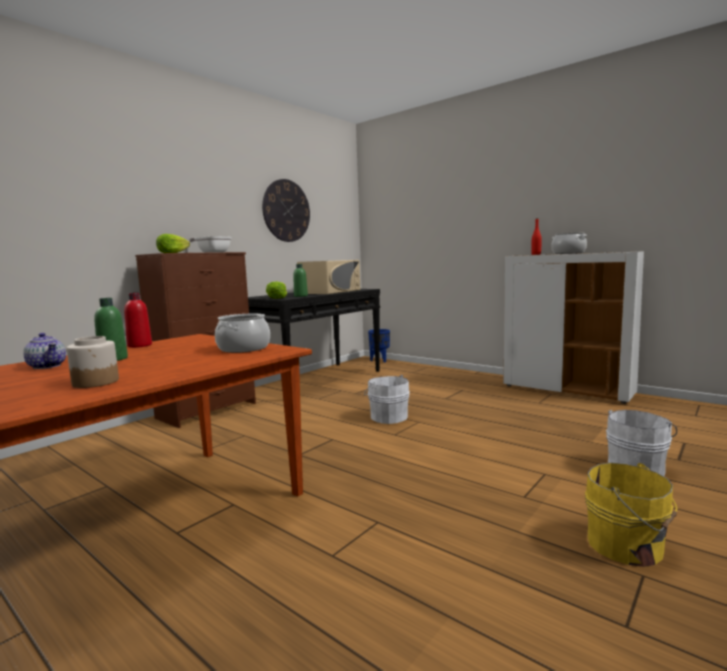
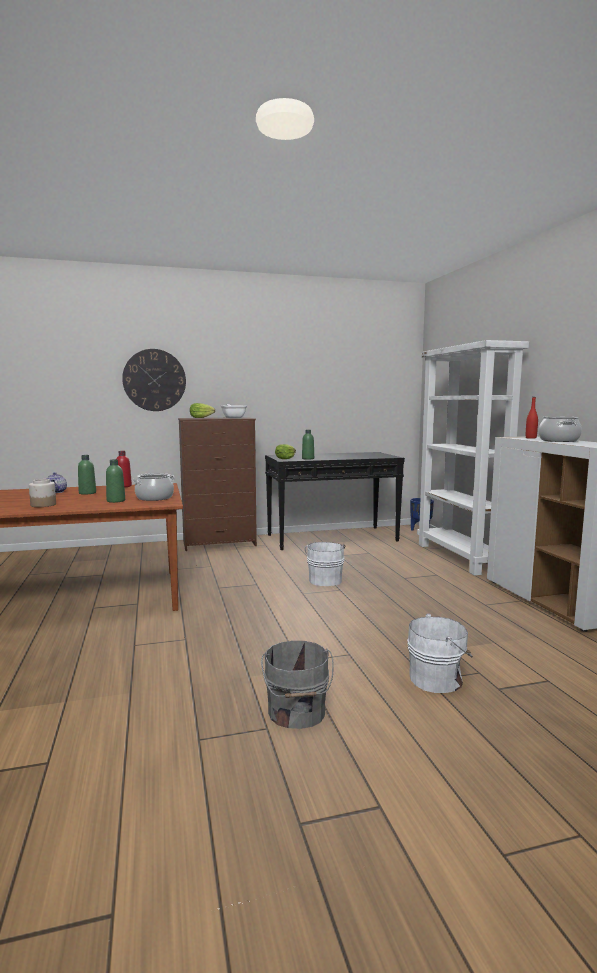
camera: 35 degrees right, 0 degrees up
(202, 359) = (116, 501): none -> green bottle
(286, 211) = (326, 377): wall clock -> wall clock (154, 380)
(330, 291) = (351, 456): beige microwave -> none
(450, 373) = (460, 557): none -> white bookcase
(628, 546) = (296, 713): yellow bucket -> grey bucket

